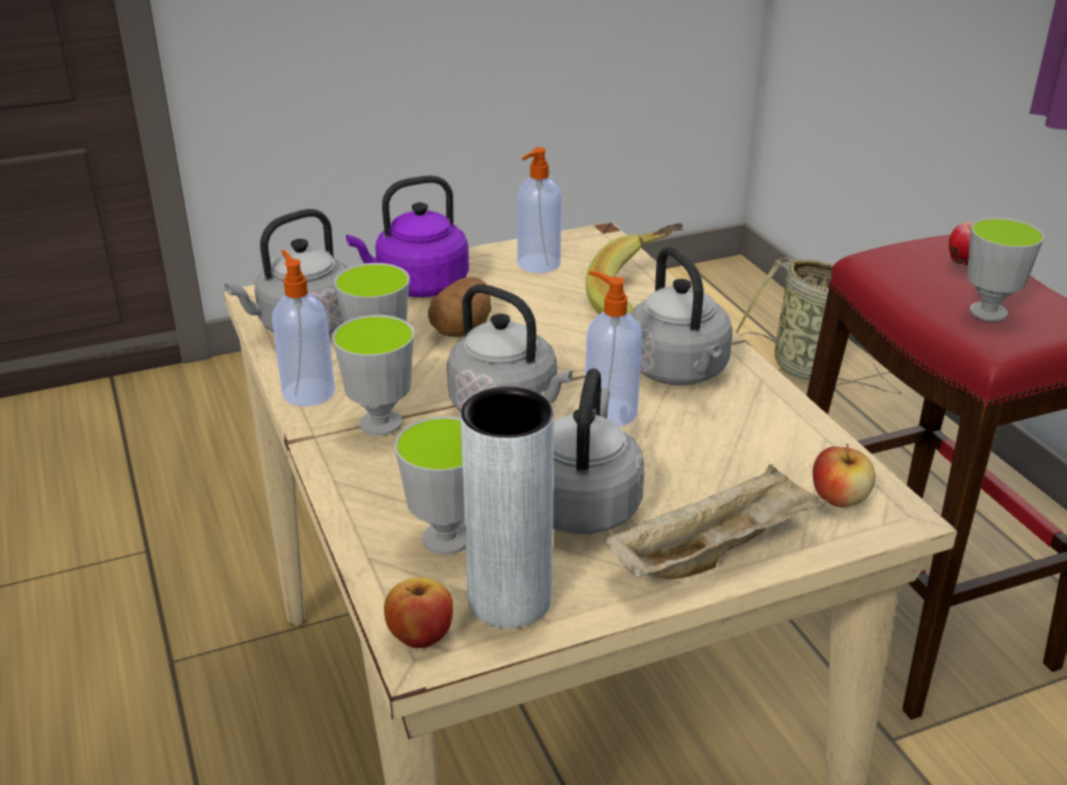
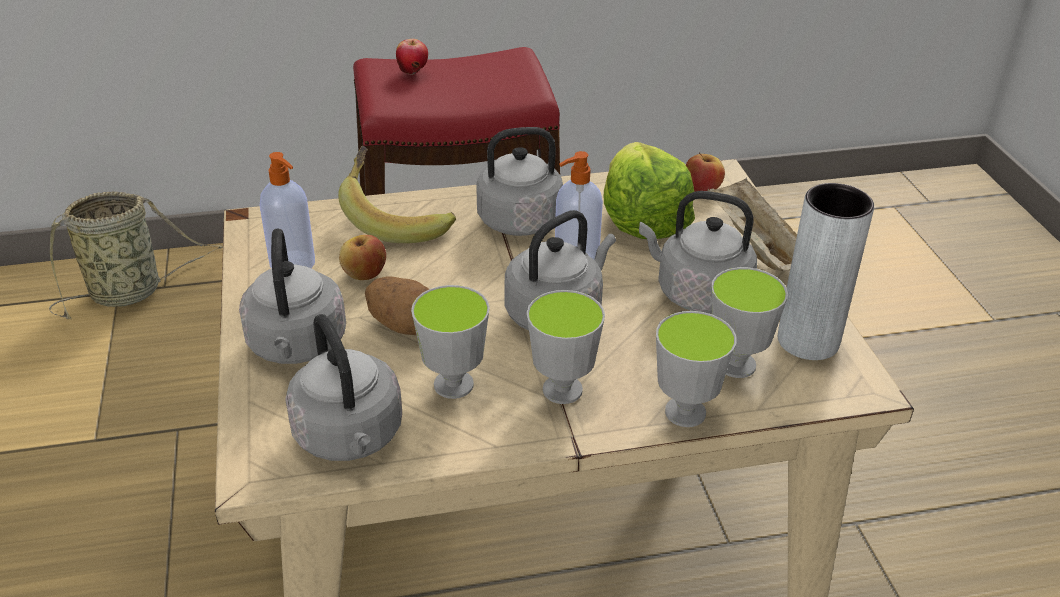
camera: 80 degrees left, 5 degrees up
(308, 391) = (490, 437): soap dispenser -> none
(417, 286) = (297, 346): purple kettle -> grey kettle
(420, 635) = (848, 387): apple -> apple (364, 274)
(728, 453) = (642, 220): none -> lettuce
(988, 312) = (486, 83): cup -> cup (685, 412)

